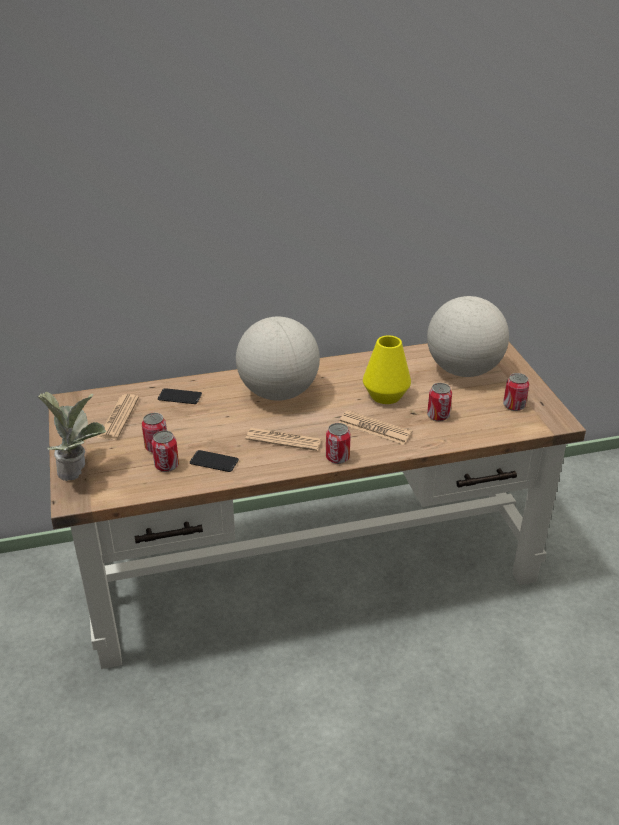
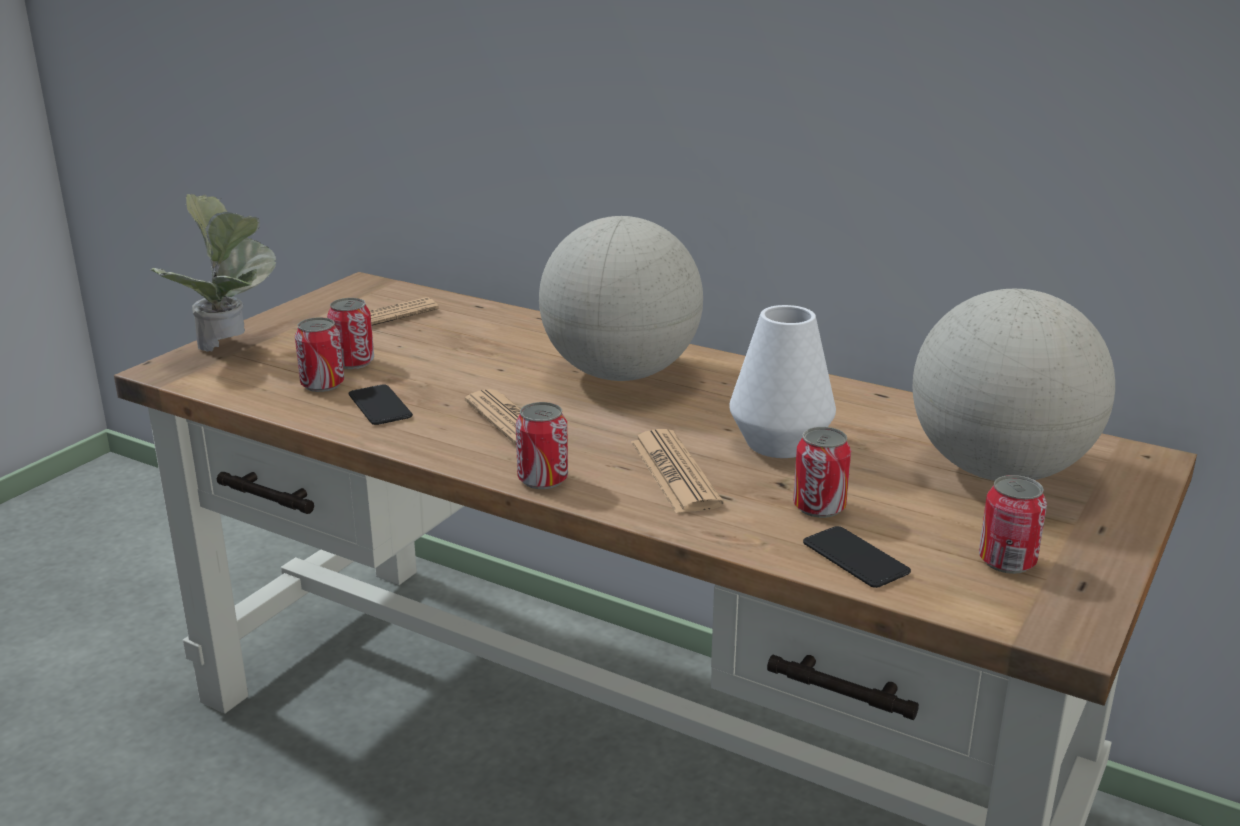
camera: 45 degrees right, 10 degrees down
(180, 397) = (487, 327): phone -> phone (855, 558)
(385, 395) = (780, 443): yellow vase -> white vase

